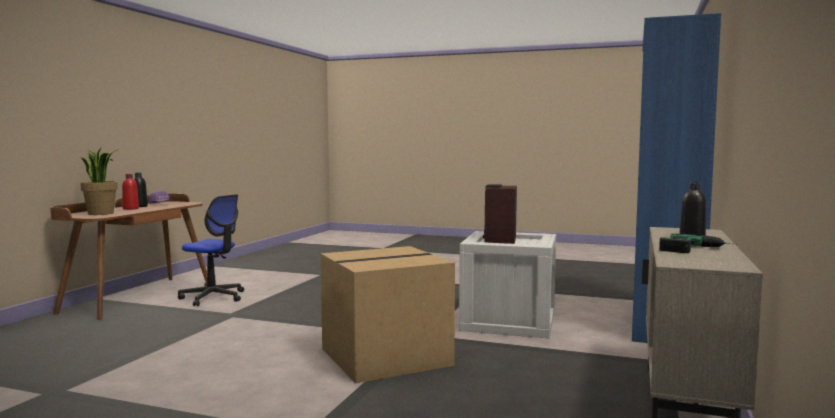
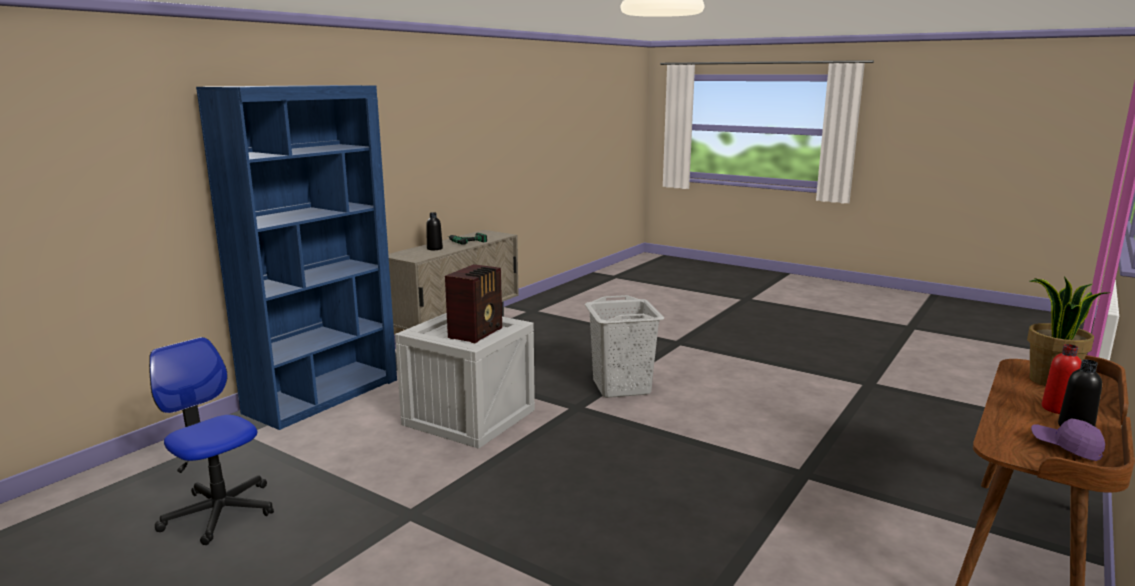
camera: 165 degrees left, 10 degrees up
(213, 297) = (875, 536): office chair -> office chair (220, 512)
(384, 357) = (622, 387): cardboard box -> grey laundry basket

